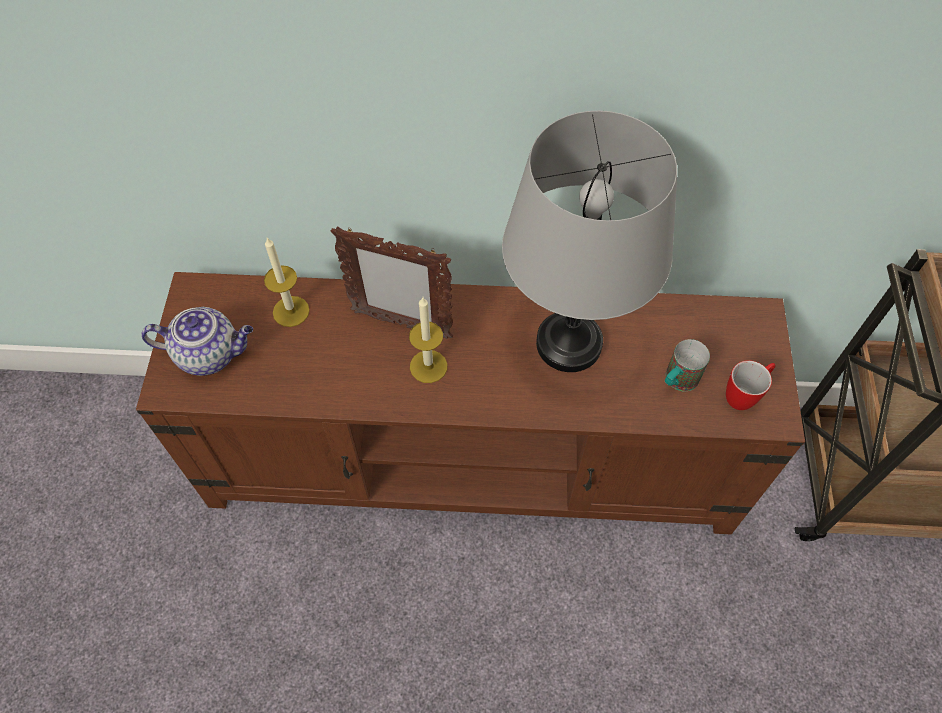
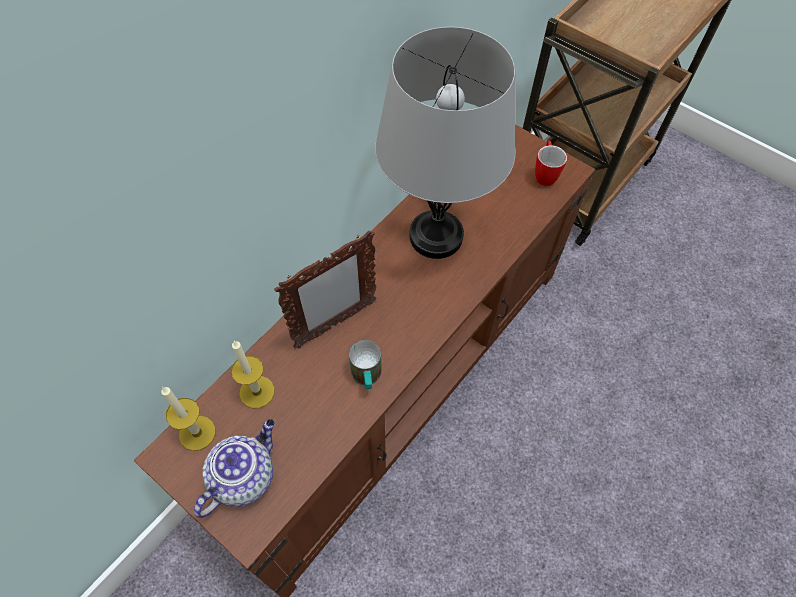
camera: 55 degrees left, 0 degrees up
(428, 366) = (385, 329): candle -> candle (197, 433)
(677, 381) = (509, 200): mug -> mug (367, 378)

